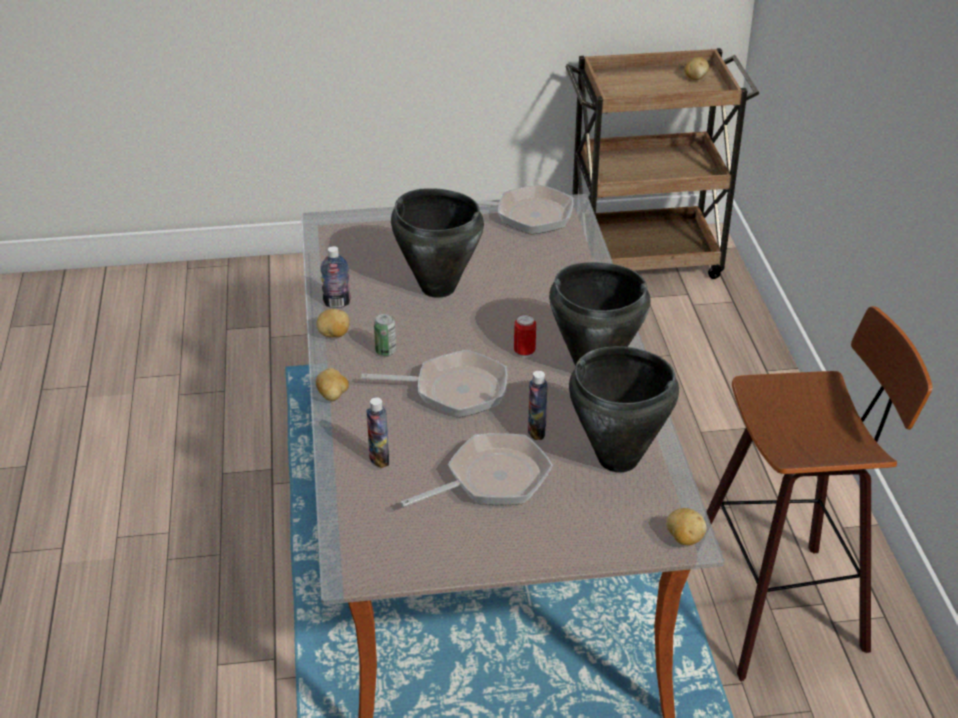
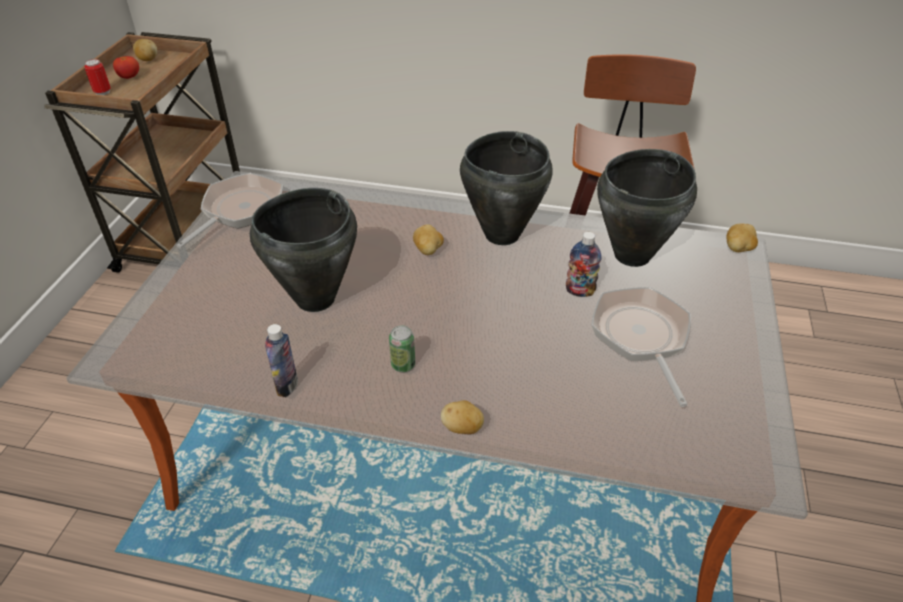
camera: 70 degrees left, 5 degrees up
(334, 335) = (347, 402): potato -> potato (428, 250)
(379, 459) = (587, 413): bottle -> none
(454, 390) = (495, 329): frying pan -> none
(524, 352) = (458, 269): can -> can (102, 92)
(655, 82) = (129, 77): none -> tomato

